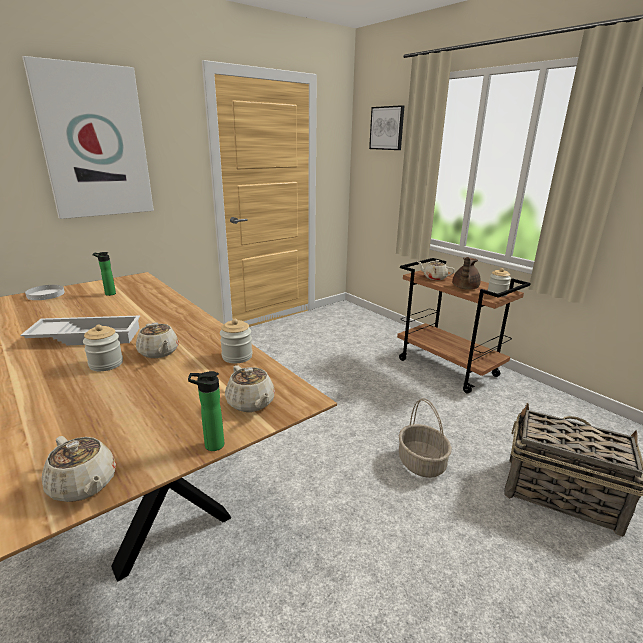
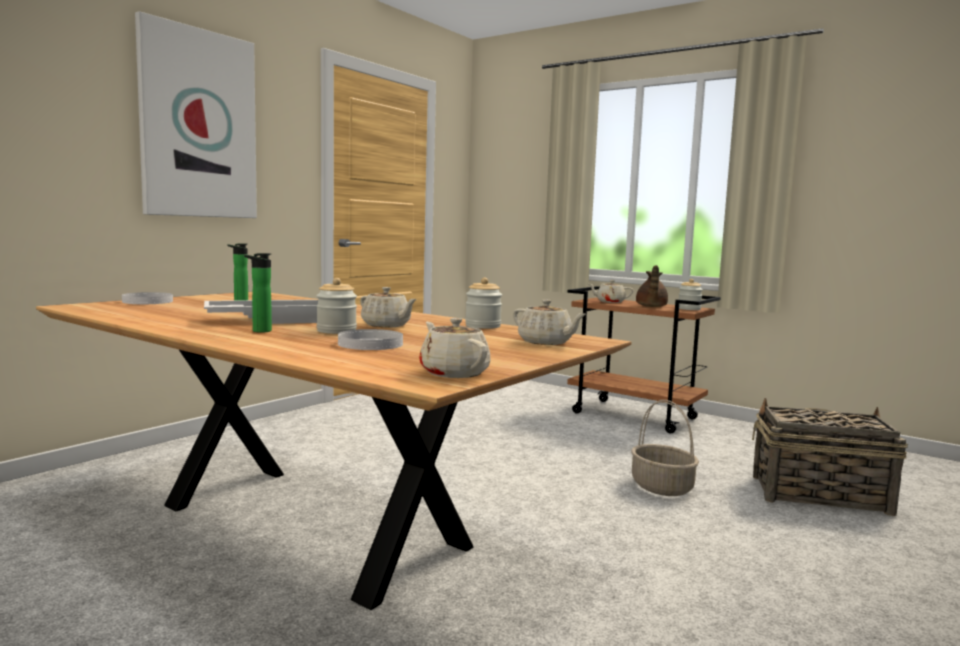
camera: 15 degrees left, 15 degrees down
(84, 485) = (453, 373): beige teapot -> beige teapot turned 150 degrees counterclockwise
(98, 398) = (371, 344): none -> white plate
(211, 445) = (545, 357): bottle -> bottle (258, 331)
(387, 128) = (520, 145): picture -> none

